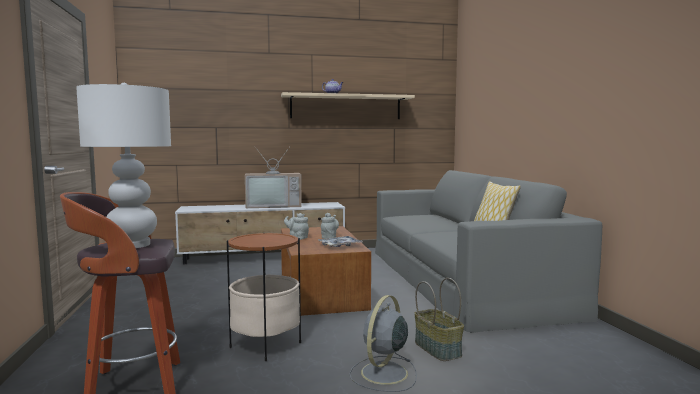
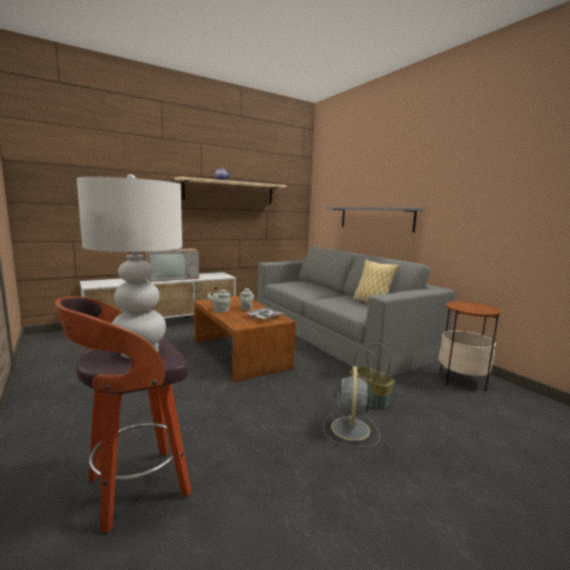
camera: 20 degrees left, 5 degrees up
(265, 345) = (234, 416): side table -> side table (461, 380)
(517, 129) = (375, 218): none -> grey shelf

